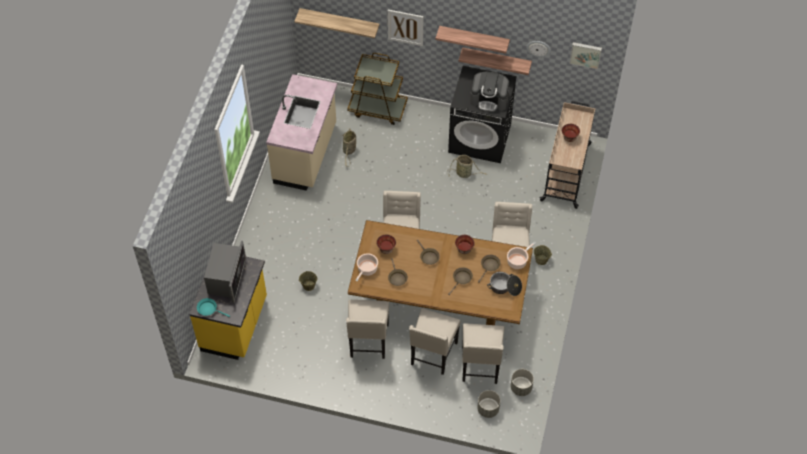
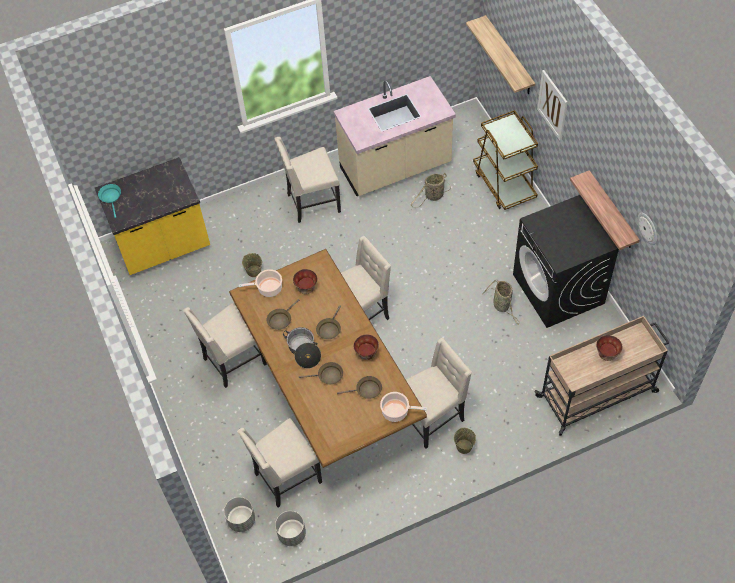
camera: 55 degrees right, 0 degrees up
(226, 278) = (155, 187): microwave -> none
(433, 354) = (265, 426): beige chair -> beige chair (312, 203)
(474, 38) = (600, 167): shelf -> none
(489, 99) = (564, 244): coffee machine -> none
(505, 287) = (353, 422): cooking pot -> cooking pot (303, 351)
(585, 54) = (686, 274): picture -> none

